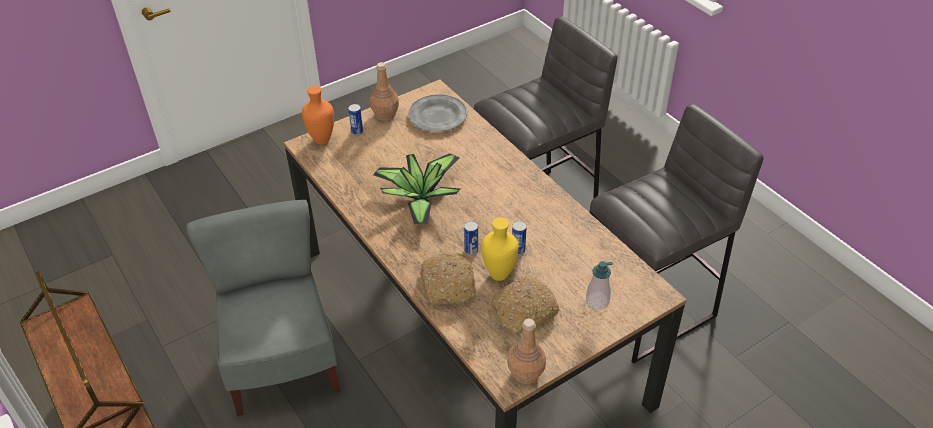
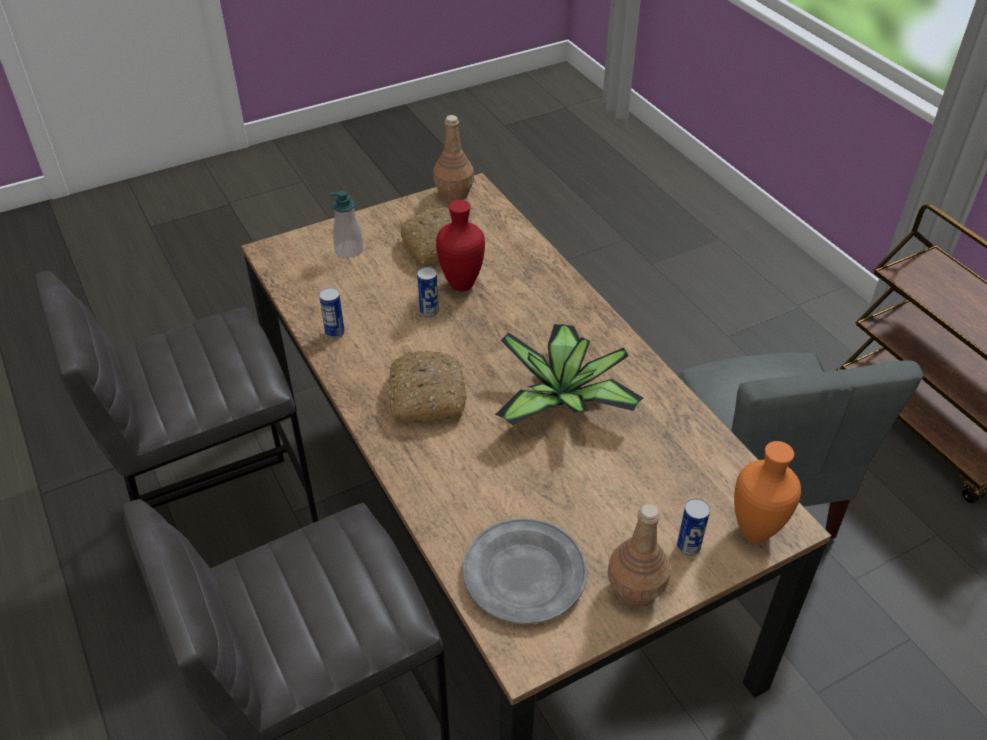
camera: 175 degrees left, 0 degrees up
(449, 285) = (528, 277): bread -> bread (425, 396)
(471, 250) = (494, 316): can -> can (335, 332)
(498, 274) = (463, 285): yellow vase -> red vase

